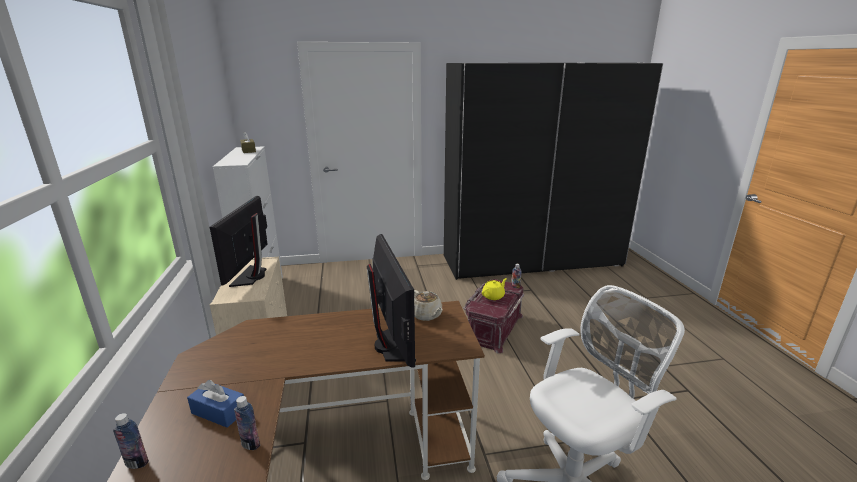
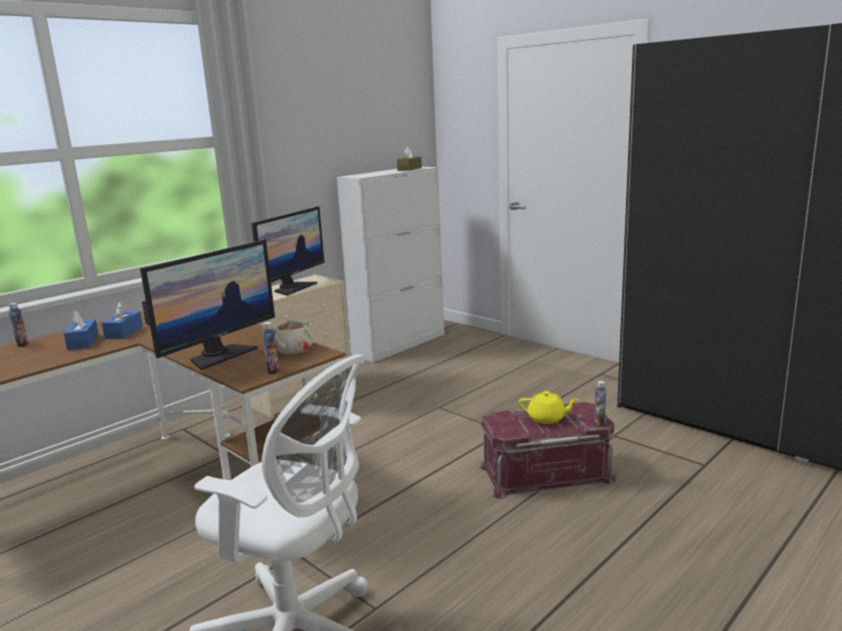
camera: 55 degrees right, 5 degrees down
(234, 379) = (124, 332): none -> blue tissue box
(250, 444) = (53, 360): bottle -> bottle (273, 370)
(251, 276) = (292, 288): monitor -> monitor turned 150 degrees clockwise

